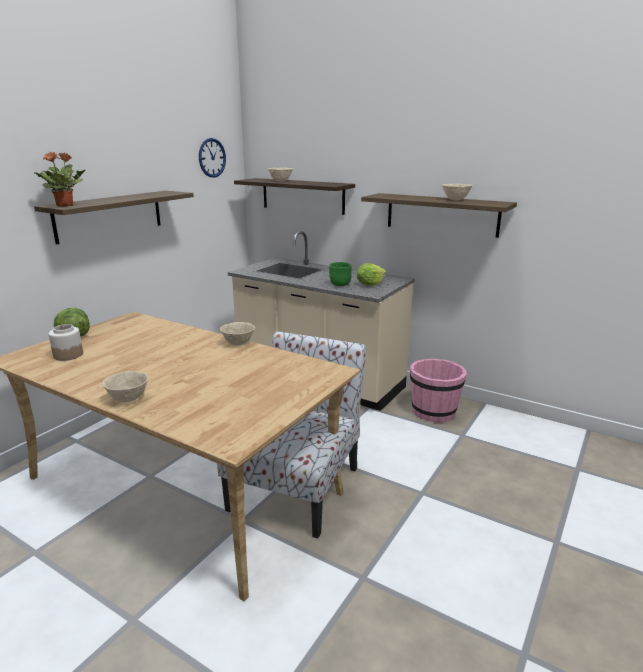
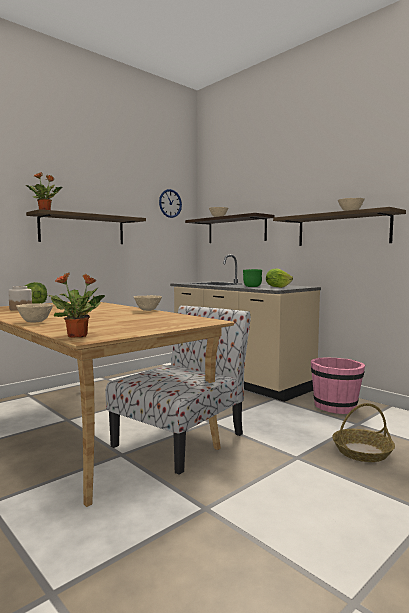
camera: 15 degrees right, 15 degrees down
(219, 437) = (78, 336): none -> potted plant
(478, 475) = (362, 452): none -> basket

